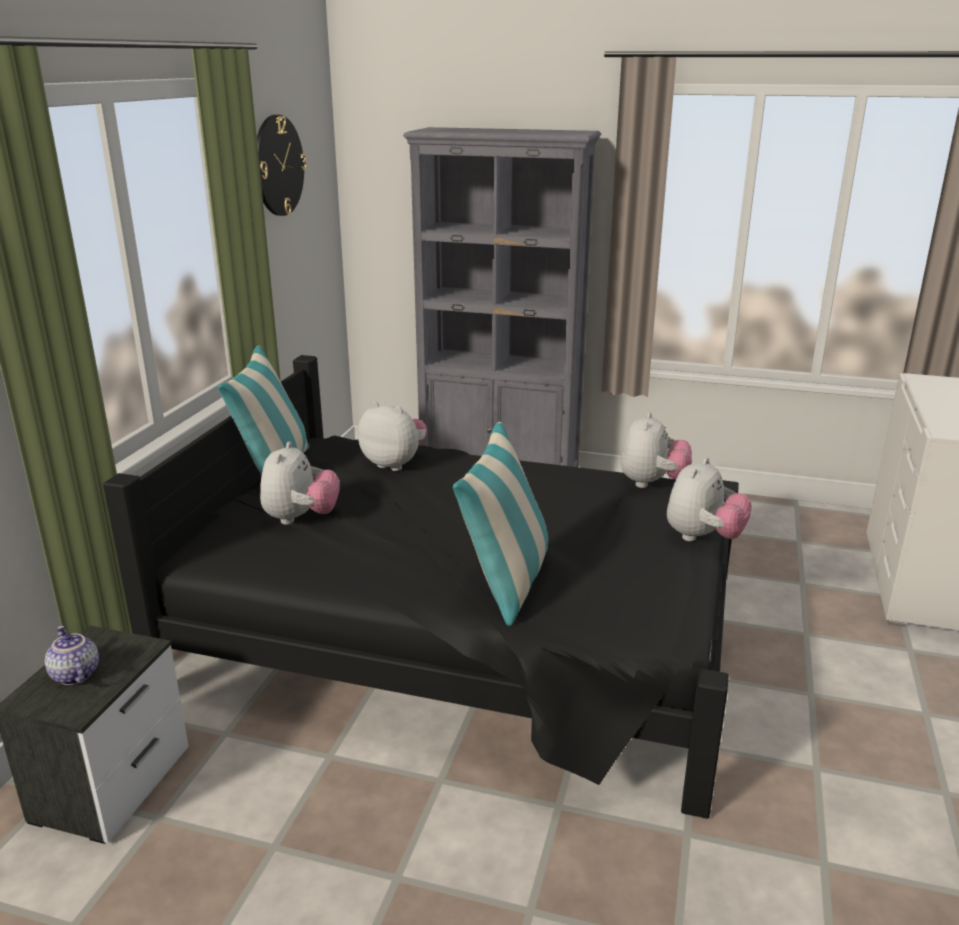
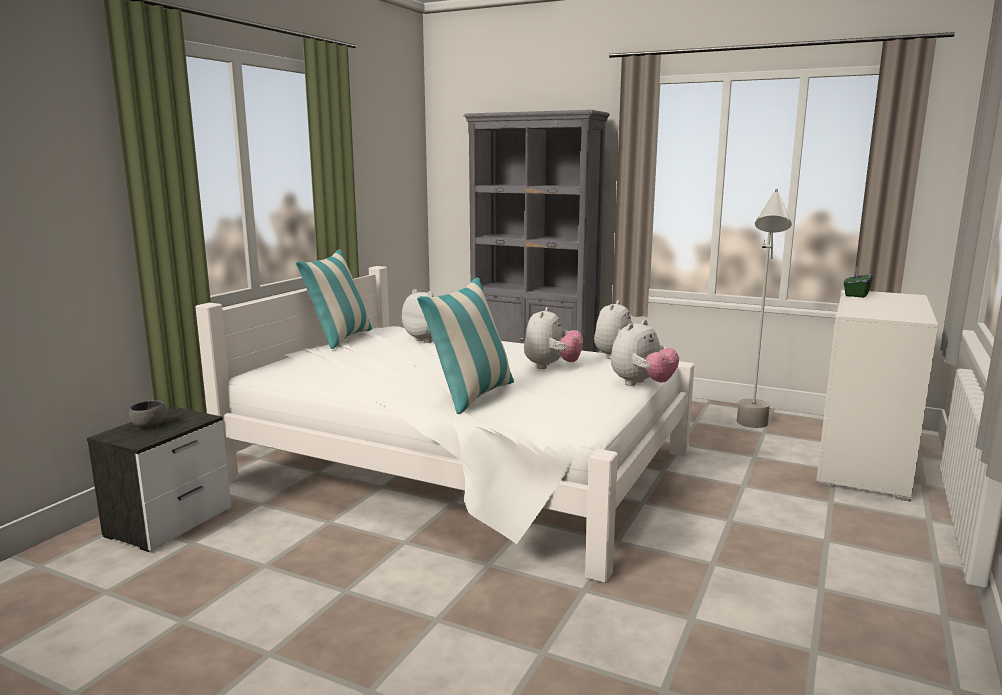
camera: 10 degrees right, 10 degrees down
(74, 675) = (148, 427): teapot -> grey bowl
(278, 166) = (373, 135): wall clock -> none
(300, 518) = (343, 360): plush toy -> plush toy (551, 366)
(466, 637) = (464, 467): black bed -> white bed
(786, 540) = (752, 431): none -> grey floor lamp
(923, 386) = (856, 295): none -> green tissue box

